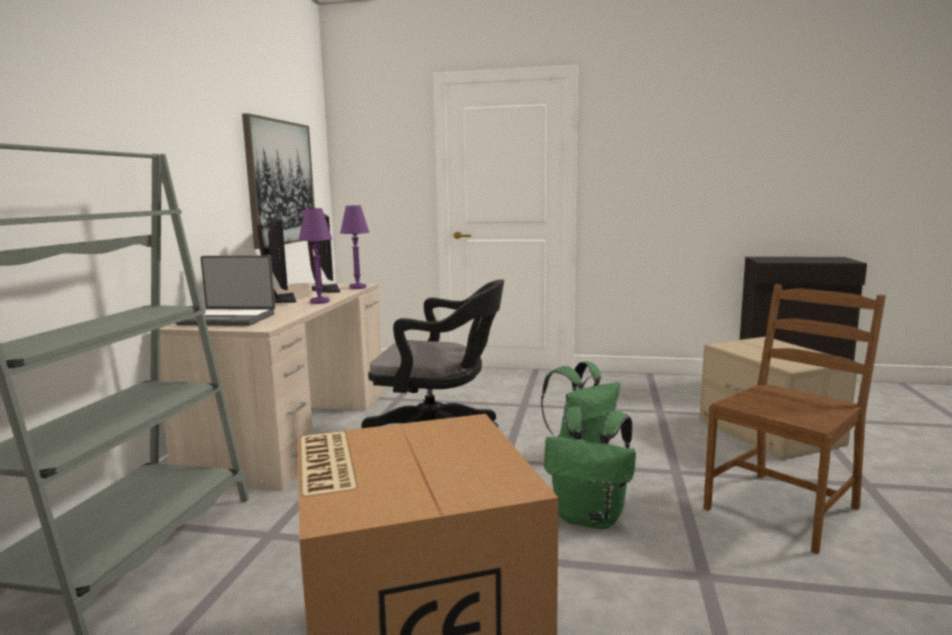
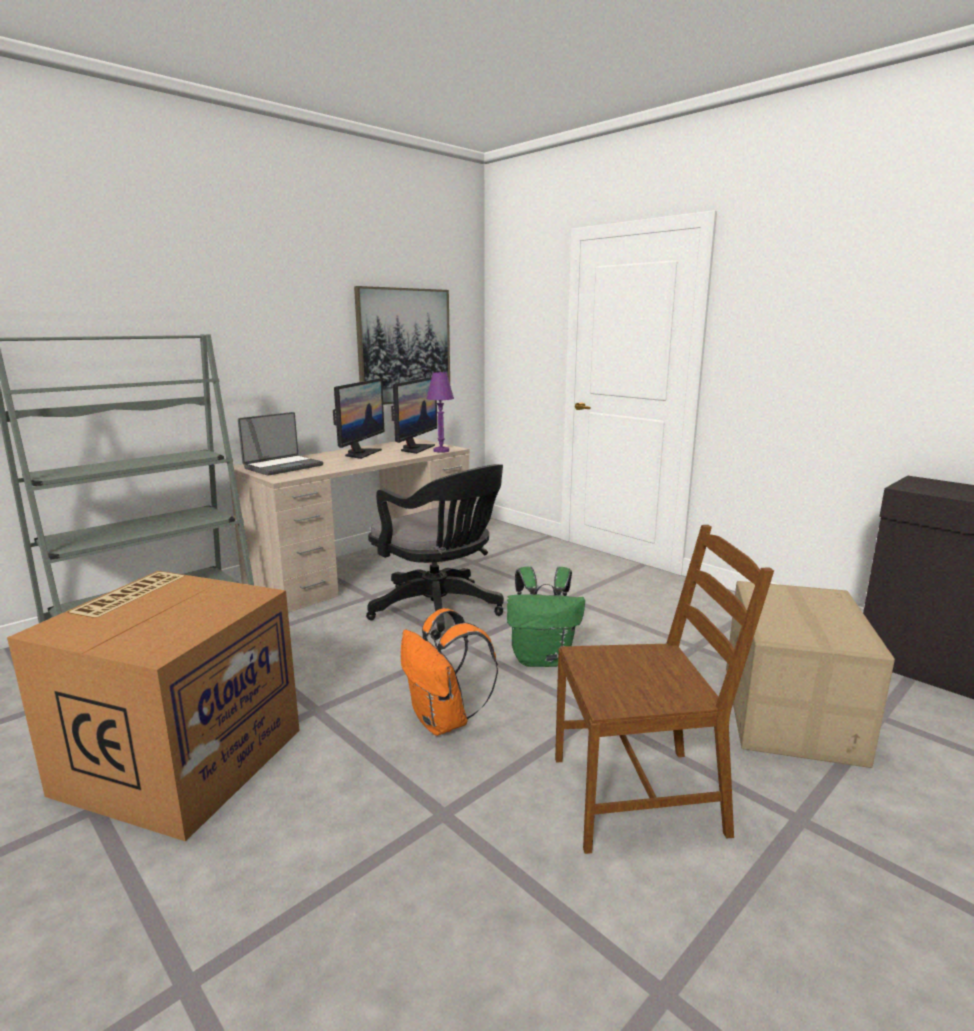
camera: 35 degrees right, 5 degrees up
(228, 319) = (283, 466): laptop -> laptop turned 90 degrees counterclockwise
(319, 302) = (375, 461): purple table lamp -> none
(591, 518) = (444, 721): green backpack -> orange backpack

